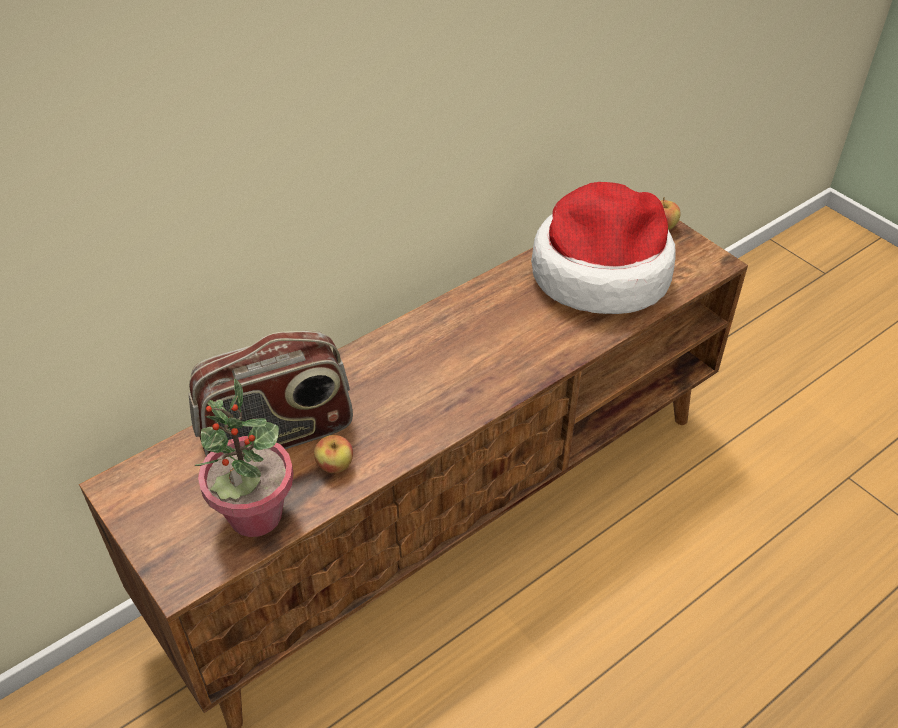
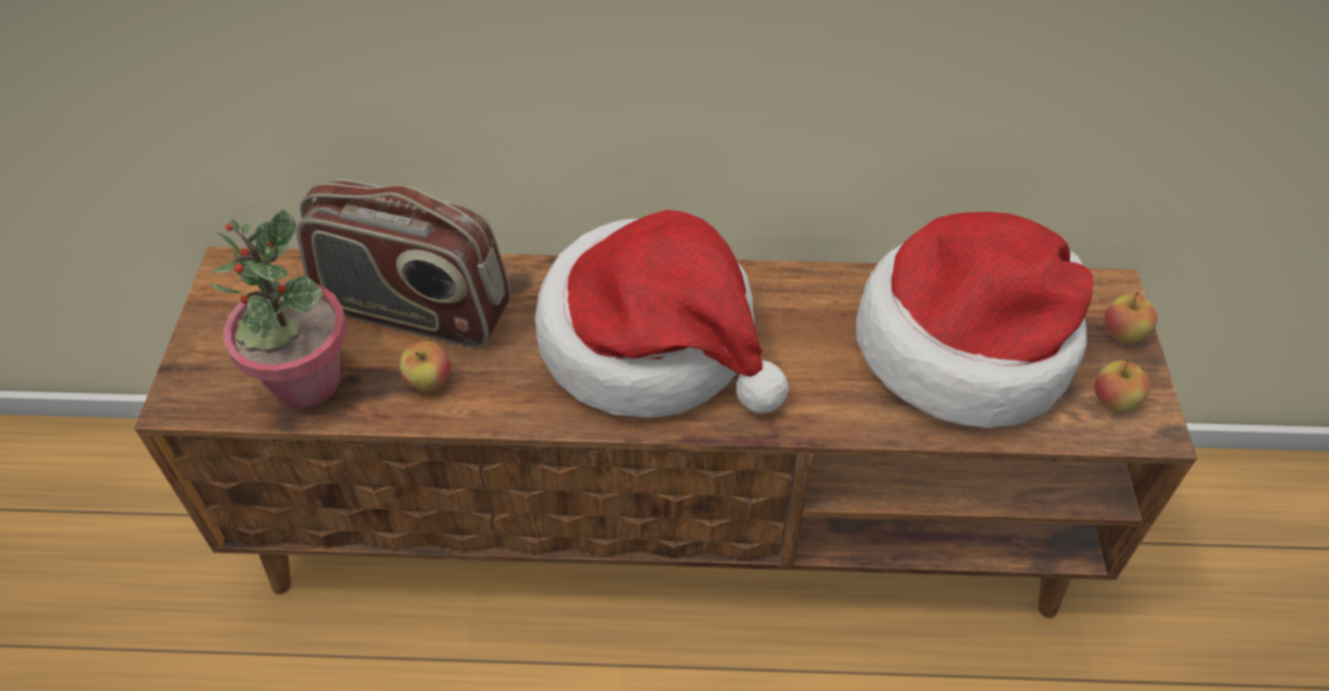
camera: 40 degrees right, 5 degrees up
(443, 365) = (654, 343): none -> hat
(690, 260) = (1113, 401): none -> apple

